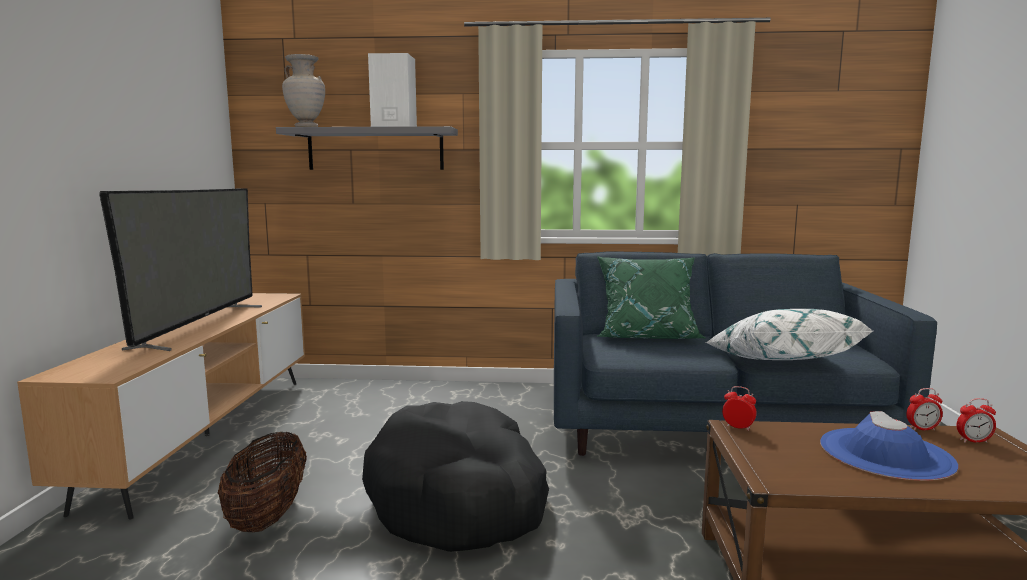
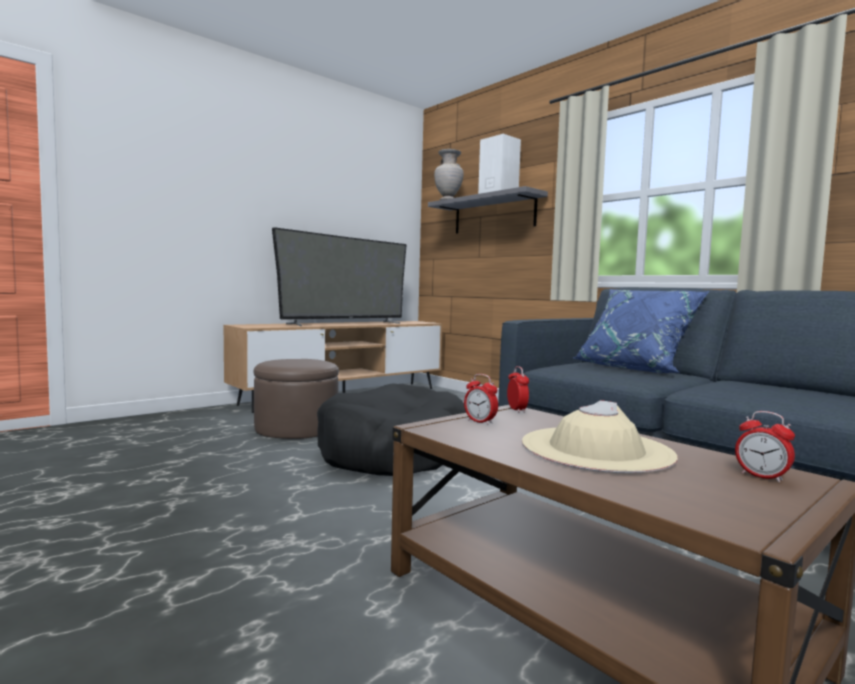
camera: 45 degrees right, 5 degrees down
(268, 516) = (296, 428): basket -> brown ottoman
(647, 336) = (635, 368): green pillow -> blue pillow
(780, 362) = (716, 396): white pillow -> none
(886, 454) = (596, 449): blue hat -> beige hat
(922, 429) = (723, 456): alarm clock -> alarm clock (480, 422)

